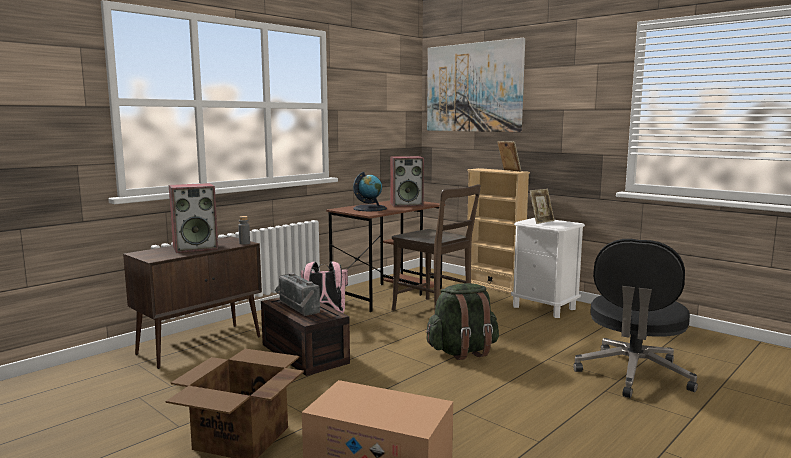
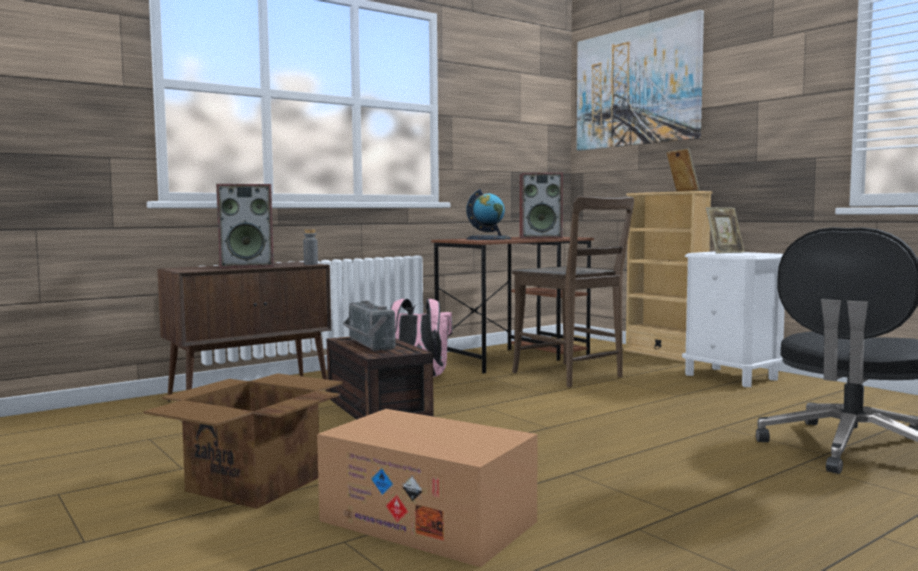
camera: 10 degrees right, 5 degrees down
(462, 351) = (595, 415): green backpack -> none

